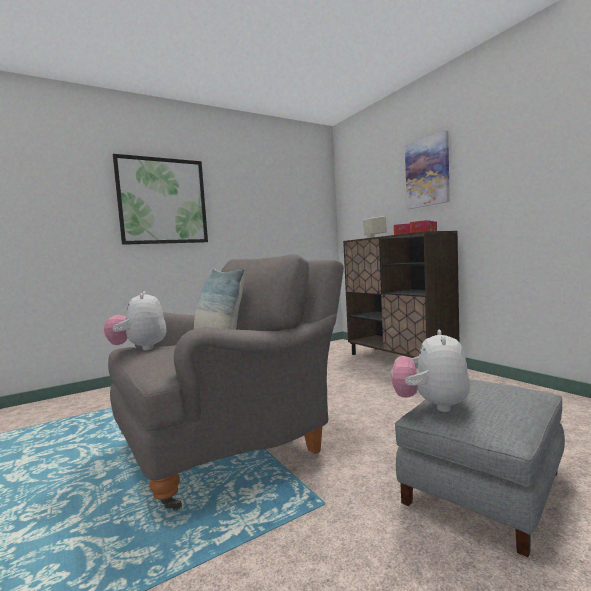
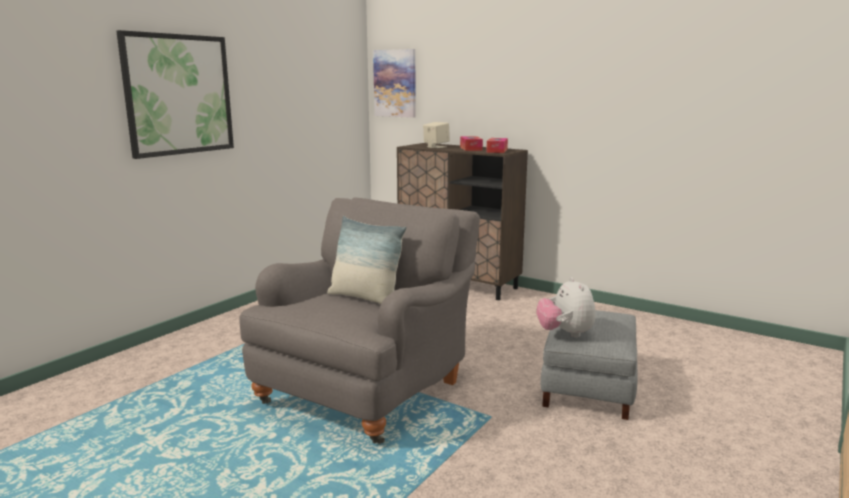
camera: 25 degrees left, 10 degrees up
(139, 349) = (291, 308): plush toy -> none
(427, 172) = (497, 79): picture -> picture (395, 83)

